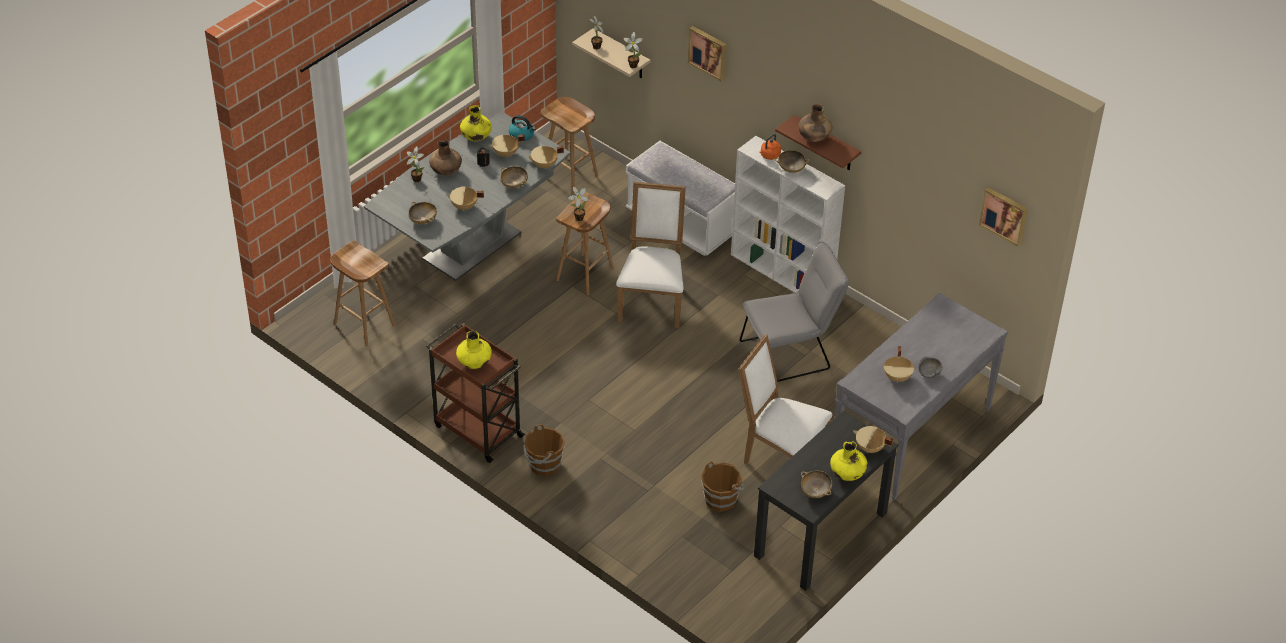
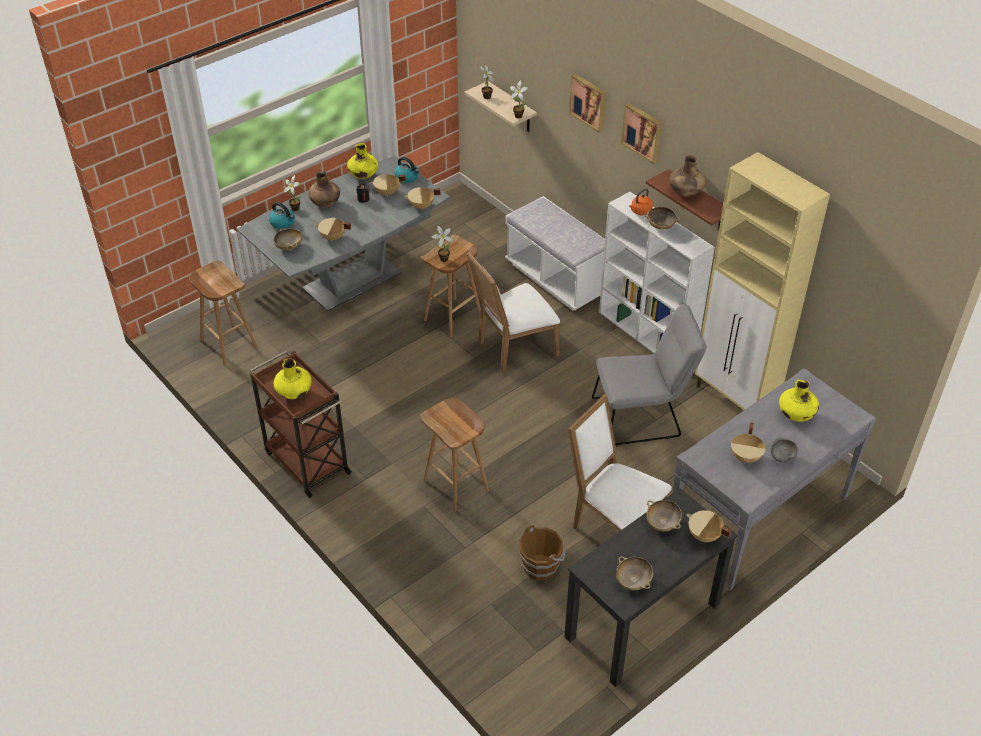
camera: 10 degrees right, 0 degrees up
(409, 196) = (283, 223): none -> kettle
(514, 184) = (387, 221): beige bowl -> beige bowl (662, 523)
(544, 465) = (364, 506): brown bucket -> none
(570, 175) = (461, 225): brown stool -> brown stool (457, 485)
(652, 300) = (513, 348): white chair -> white chair turned 135 degrees counterclockwise
(847, 474) = (674, 564): yellow vase -> yellow vase (796, 415)
(876, 329) = (735, 400): none -> beige cabinet
(1004, 215) = (886, 288): picture -> picture (643, 132)

